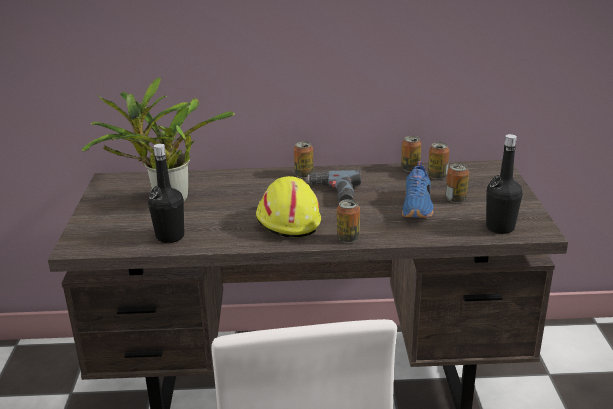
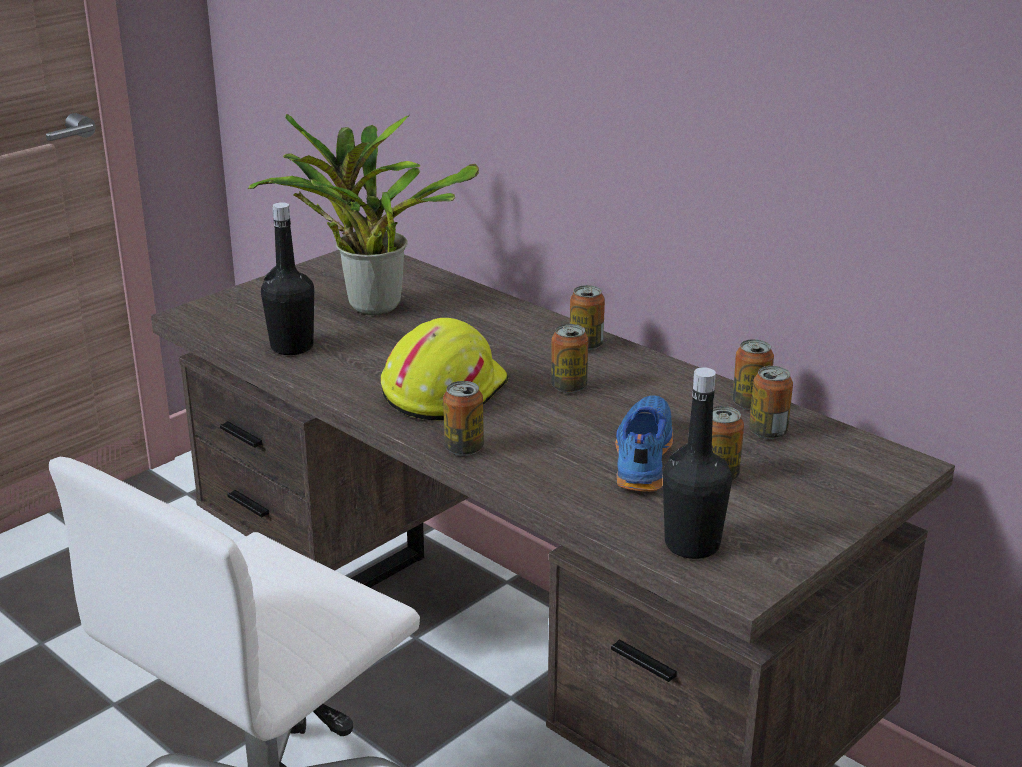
camera: 45 degrees right, 0 degrees up
(334, 194) = (569, 387): power drill -> can
(418, 207) = (641, 458): blue shoe -> blue shoe turned 135 degrees clockwise

